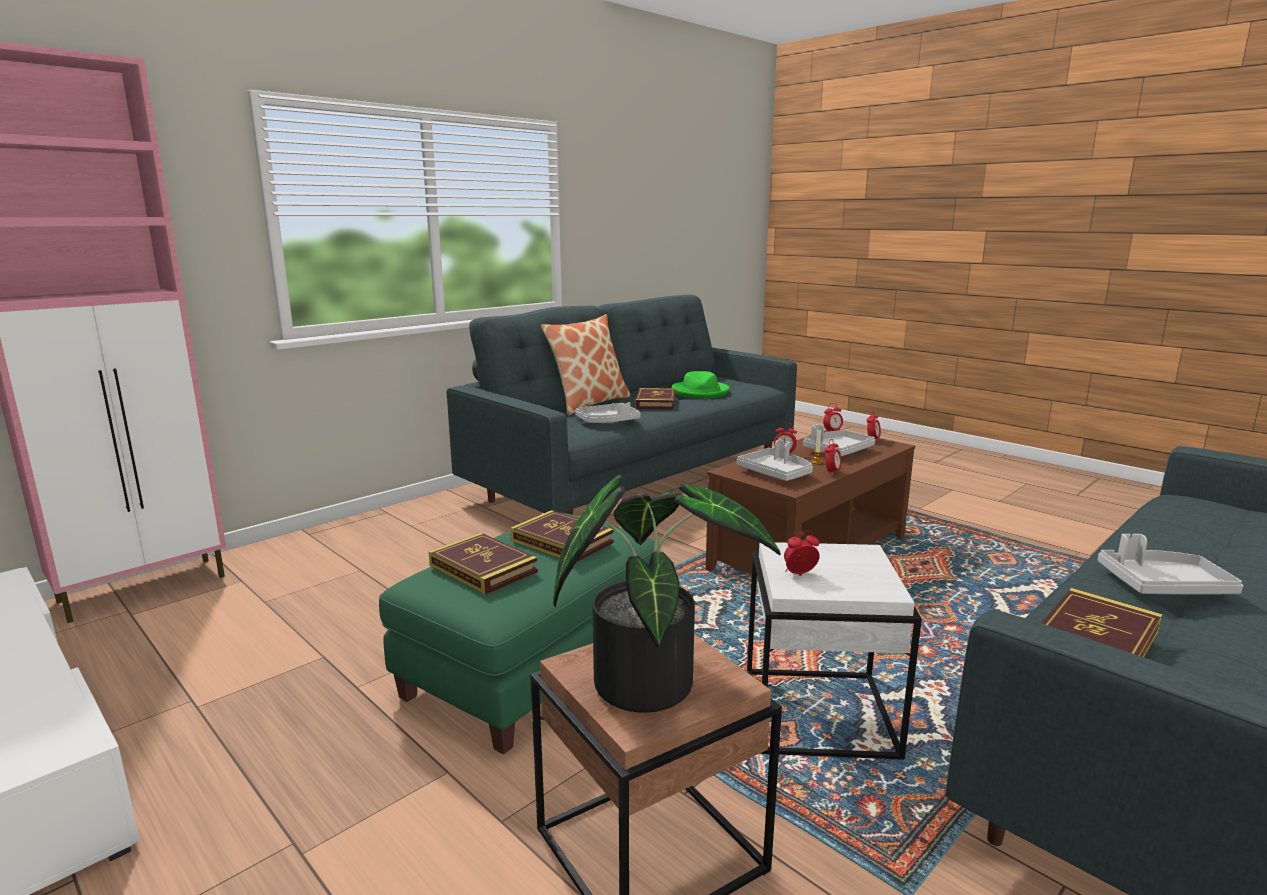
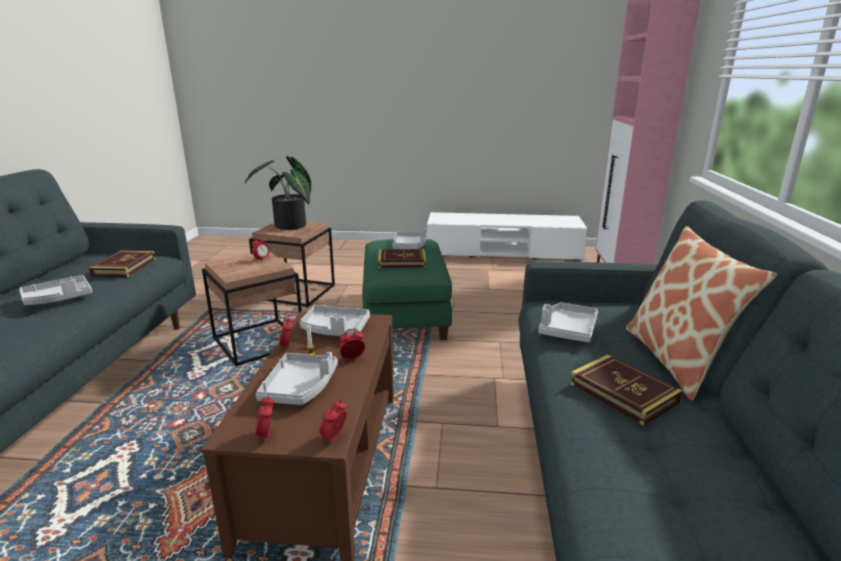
camera: 140 degrees right, 5 degrees up
(483, 568) = (409, 246): book -> grey tray
(701, 392) = (656, 470): green hat -> none
(817, 714) = (259, 341): white side table -> brown side table

